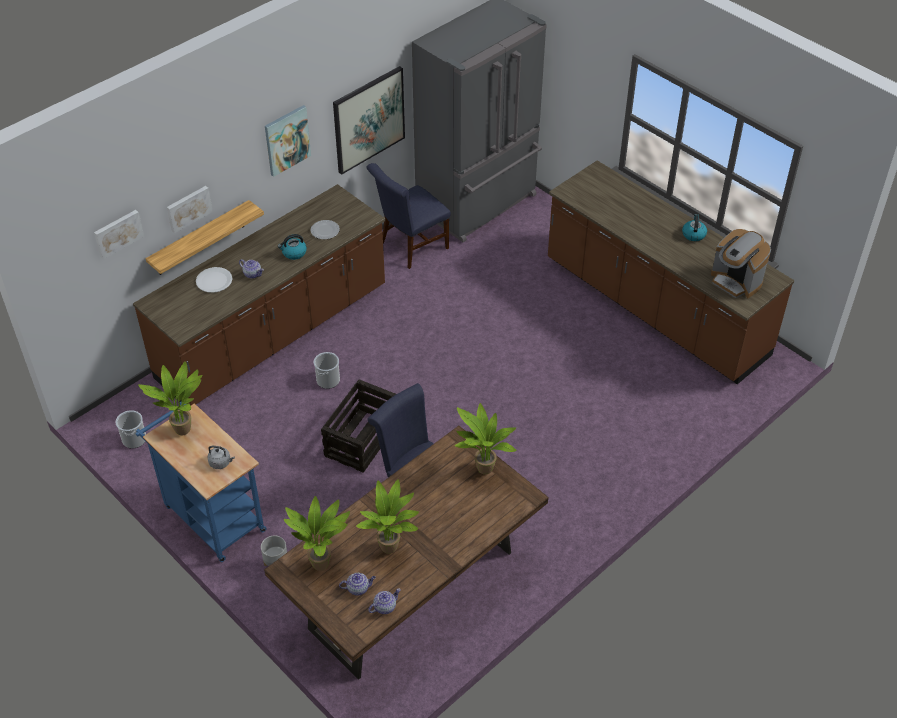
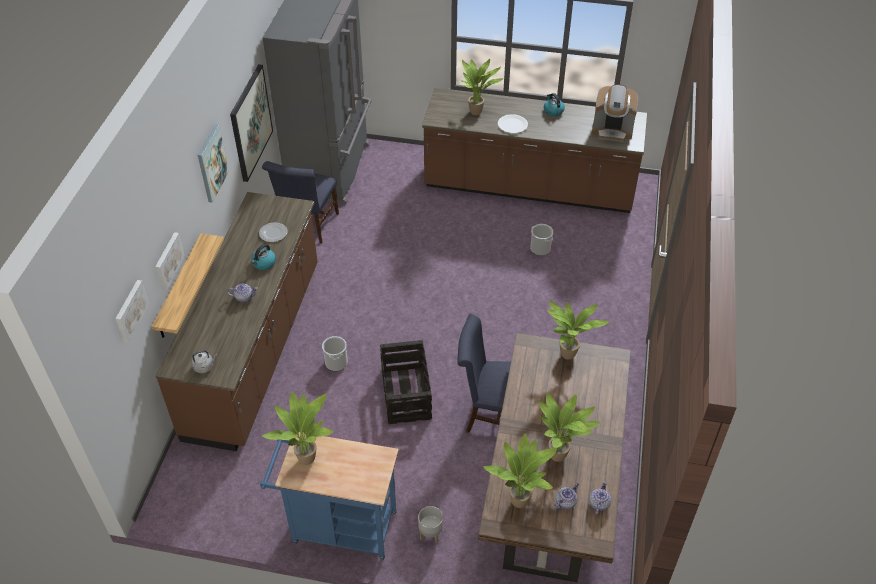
camera: 35 degrees left, 0 degrees up
(134, 439) = (210, 503): bucket -> bucket (540, 248)
(214, 281) = (214, 319): white plate -> white plate (512, 125)
(221, 463) = (367, 467): grey kettle -> grey kettle (204, 366)
(615, 202) = (477, 112): none -> potted plant

